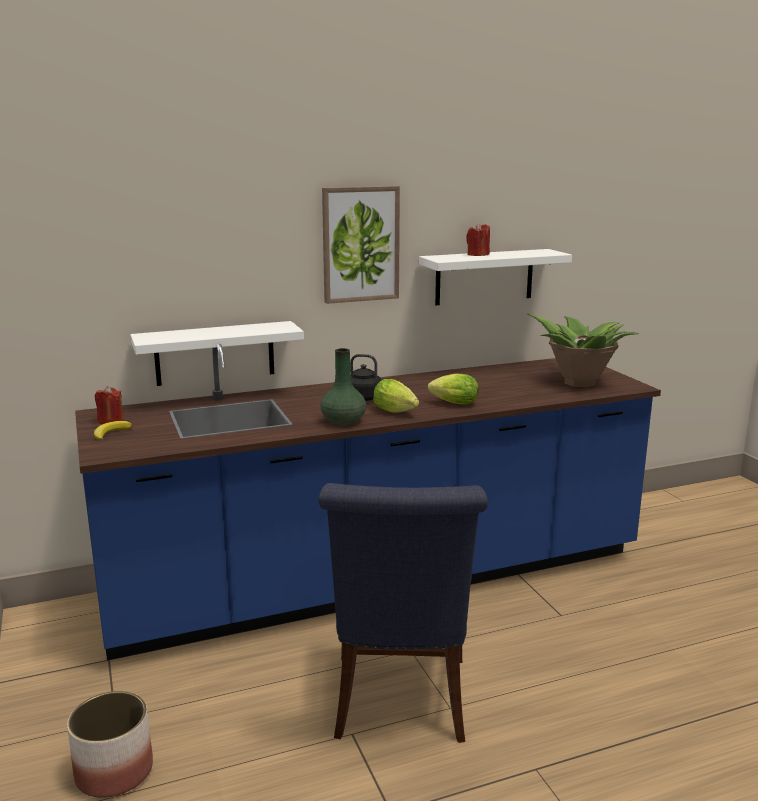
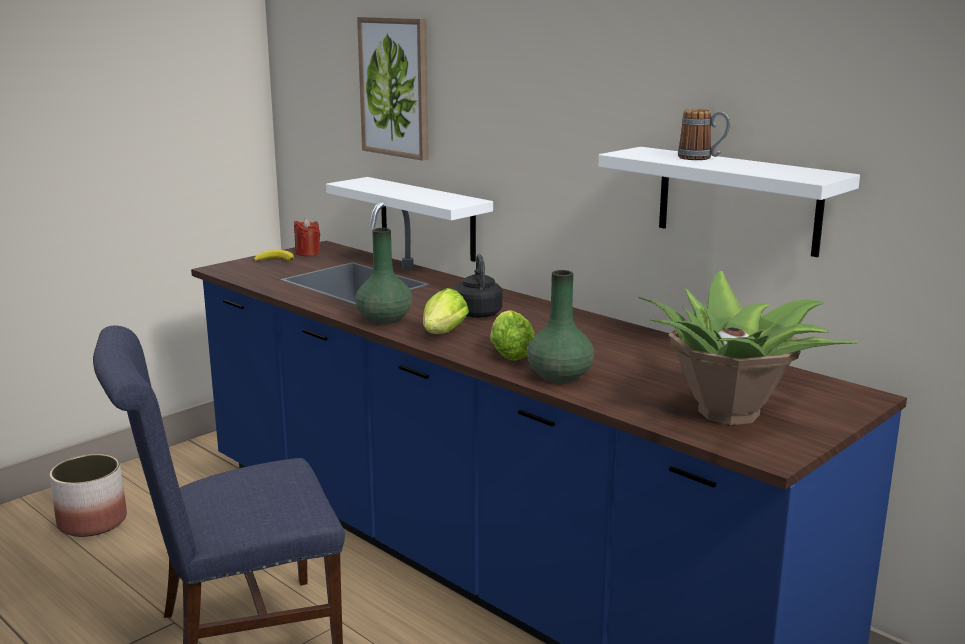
camera: 65 degrees right, 0 degrees up
(360, 244) = (568, 116): picture -> picture (395, 87)
(478, 254) = (702, 158): red candle -> mug
(502, 400) = (559, 377): none -> green vase

